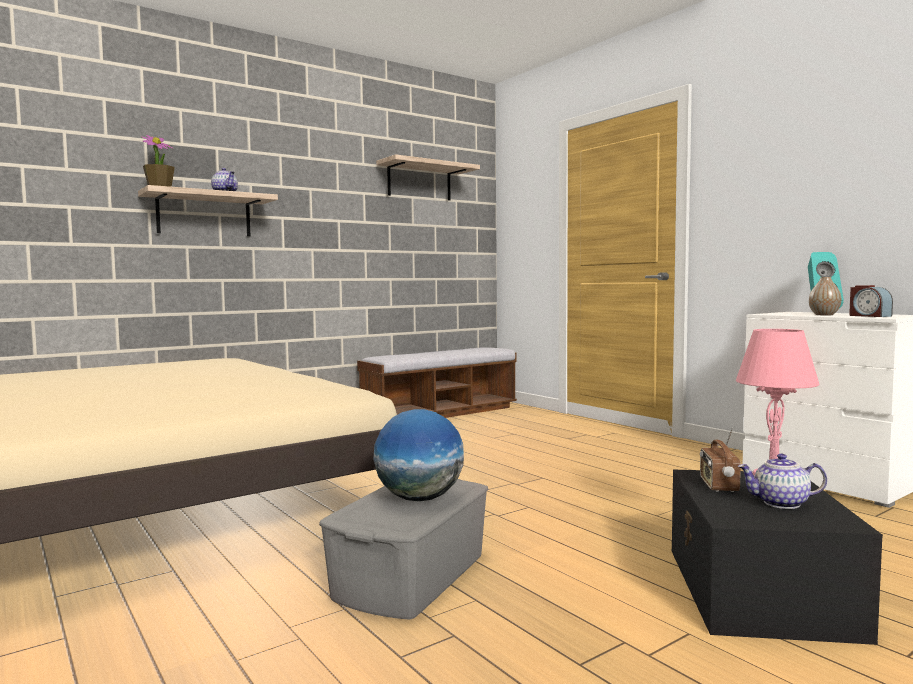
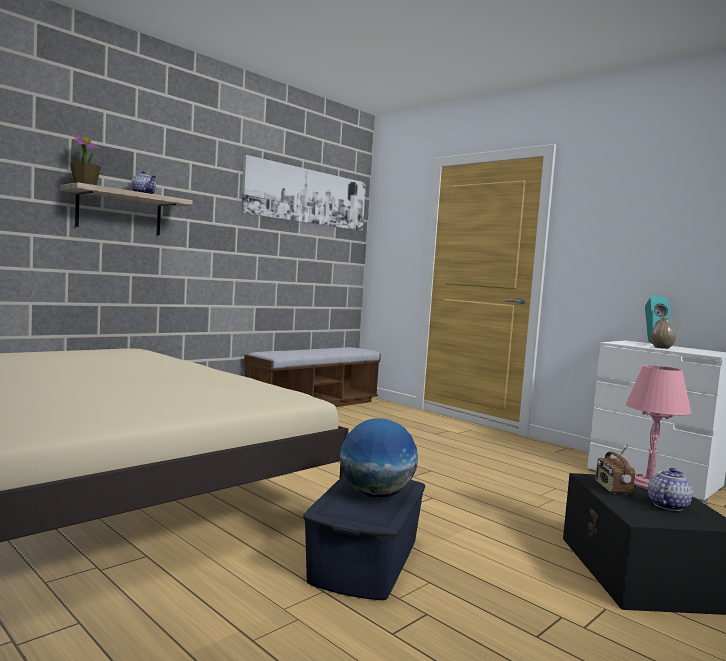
camera: 10 degrees left, 0 degrees up
(410, 576) = (364, 560): grey storage box -> blue storage box
(419, 181) = (307, 196): shelf -> picture
(781, 503) = (667, 505): teapot -> teapot turned 135 degrees clockwise
(869, 316) = (697, 351): alarm clock -> none

